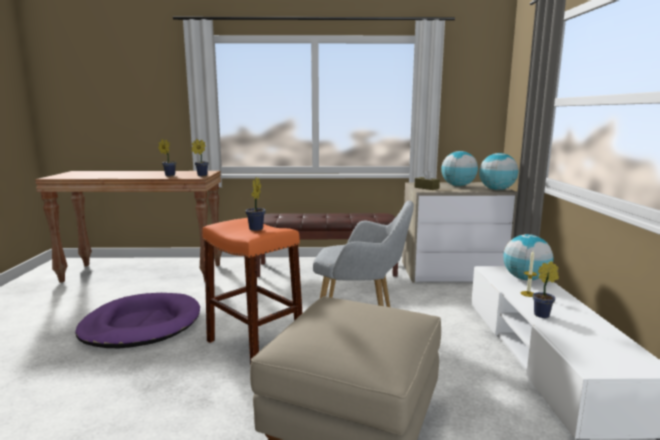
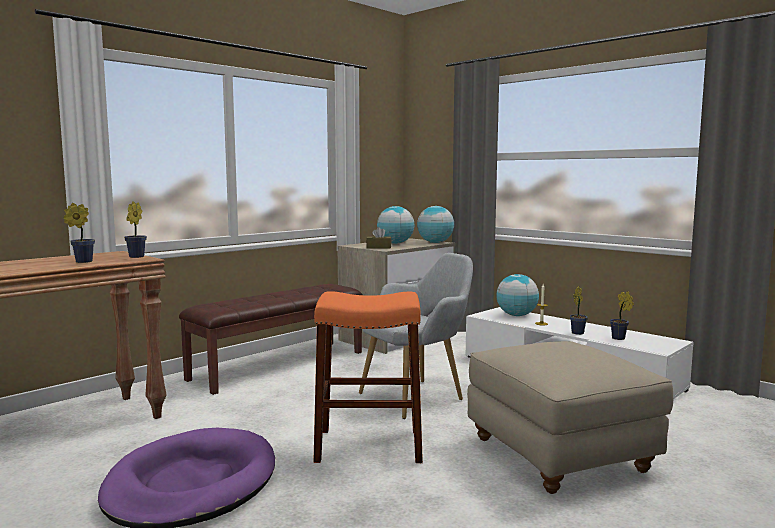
camera: 45 degrees left, 5 degrees down
(255, 229) = (381, 297): potted plant -> potted plant (619, 338)

